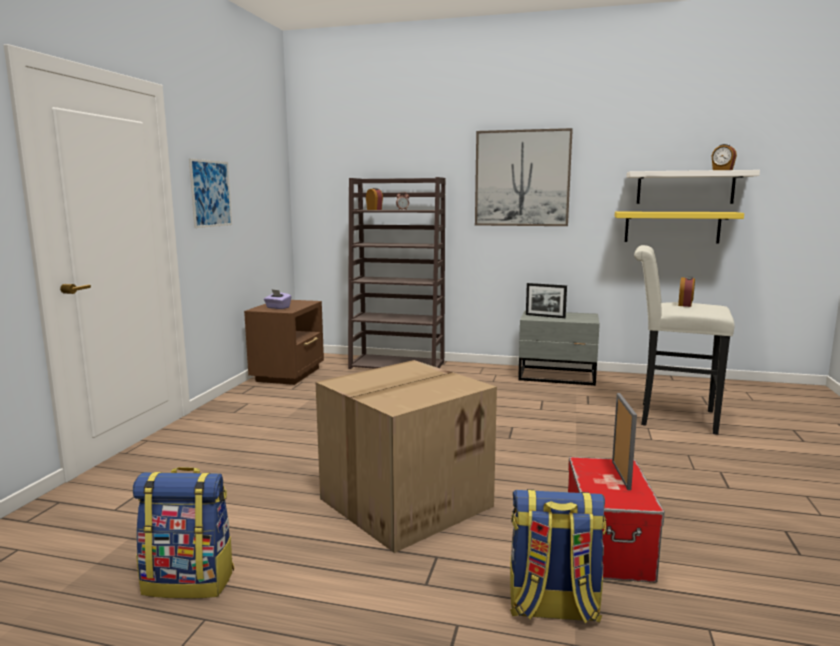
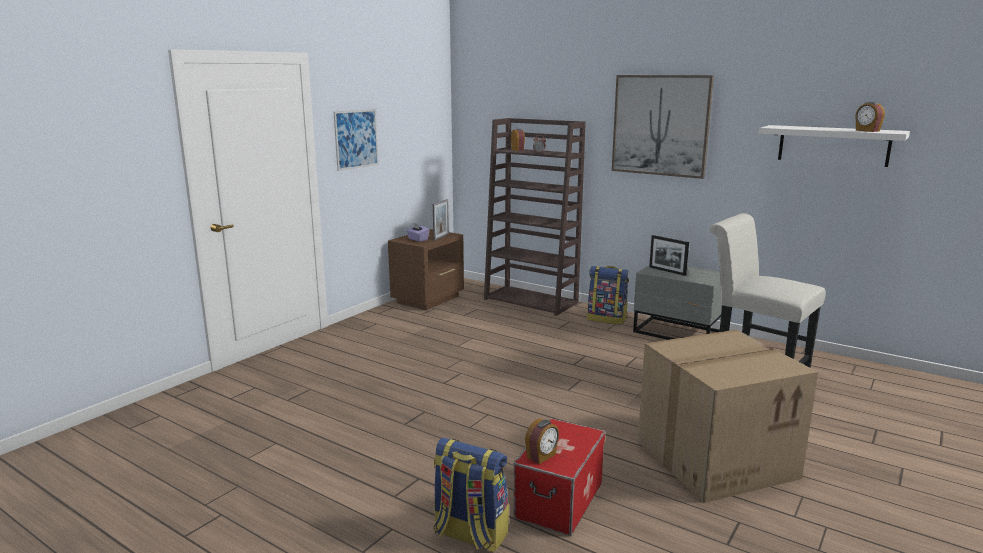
camera: 20 degrees right, 5 degrees up
(190, 581) = (245, 459): backpack -> backpack (607, 319)
(406, 501) = (432, 430): cardboard box -> cardboard box (716, 458)
(621, 475) = (575, 442): picture frame -> picture frame (441, 237)
(672, 227) = (816, 187): yellow shelf -> none
(685, 305) = (769, 282): alarm clock -> alarm clock (542, 456)

